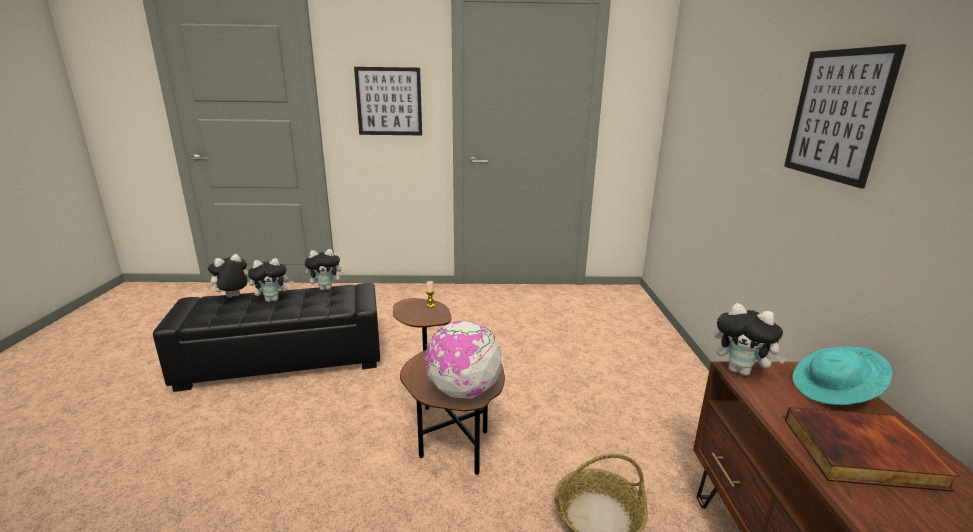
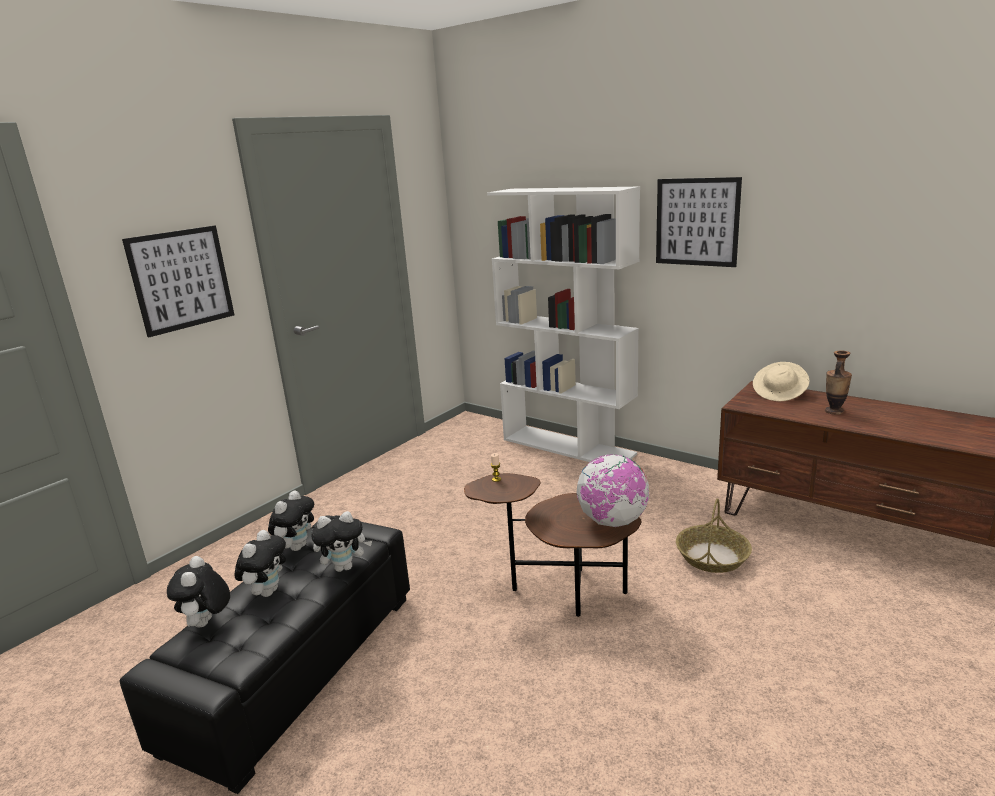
camera: 50 degrees left, 0 degrees up
(666, 349) = (569, 446): none -> white bookcase
(741, 371) = (740, 405): plush toy -> plush toy (345, 567)
(834, 392) = (780, 393): turquoise hat -> beige hat
(861, 454) = (834, 411): book -> vase

